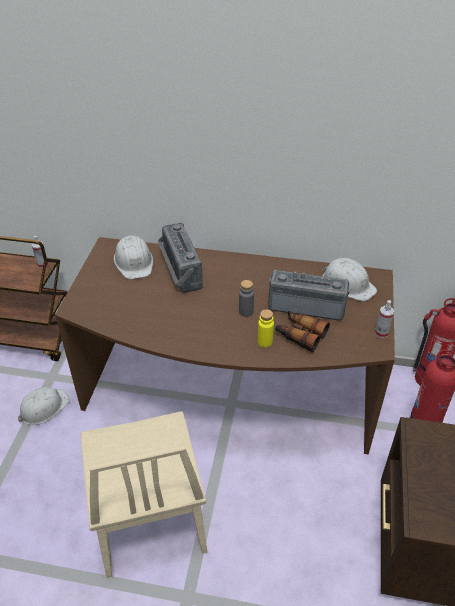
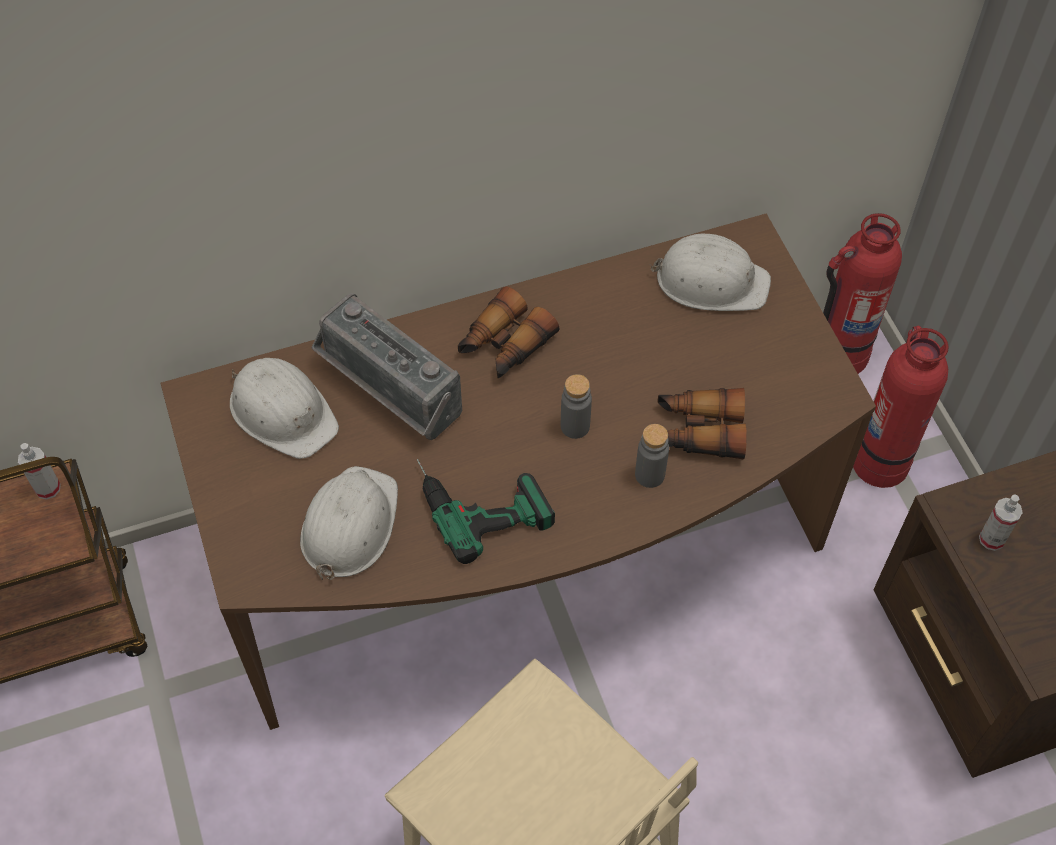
camera: 30 degrees left, 15 degrees up
(43, 408) = (192, 763): white hard hat -> white hard hat (349, 525)
(185, 320) = (479, 498): none -> power drill
(239, 273) = (504, 345): none -> binoculars
(265, 342) = (649, 475): yellow bottle -> grey bottle
(307, 305) = (671, 362): radio -> none
(381, 333) = (826, 361): spray bottle -> spray bottle (992, 539)

